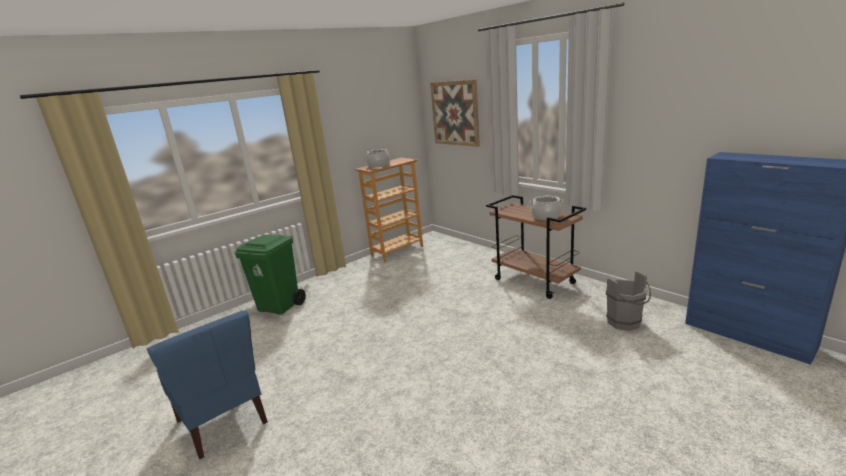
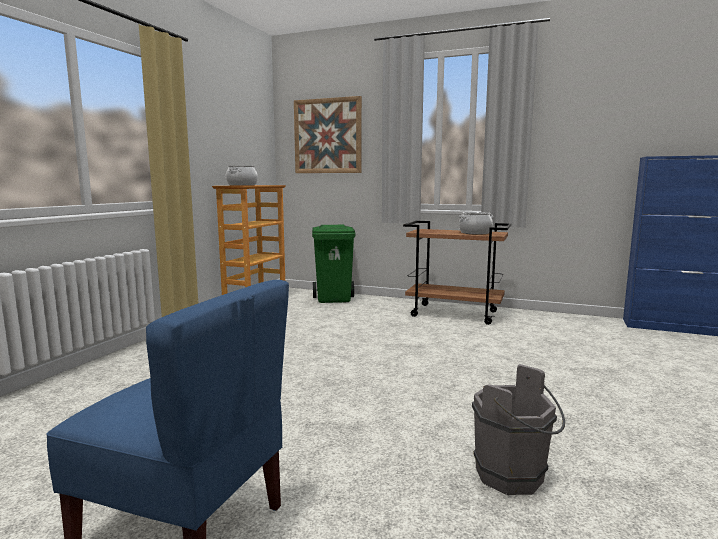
camera: 30 degrees left, 10 degrees down
(280, 306) = (130, 371): green trash can -> green trash can (334, 299)
(625, 323) = (582, 333): grey bucket -> grey bucket (514, 477)

